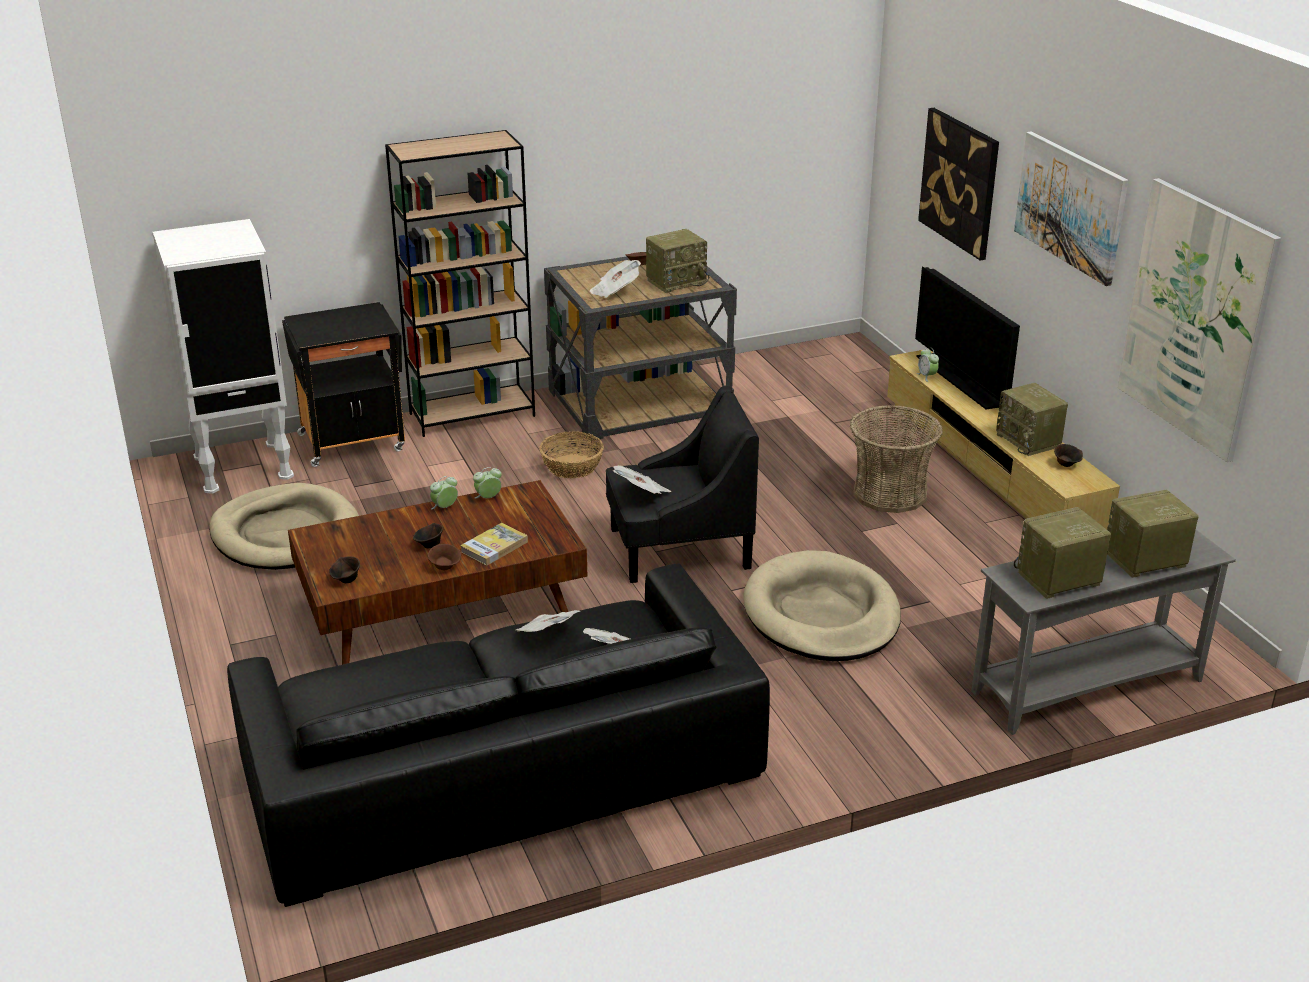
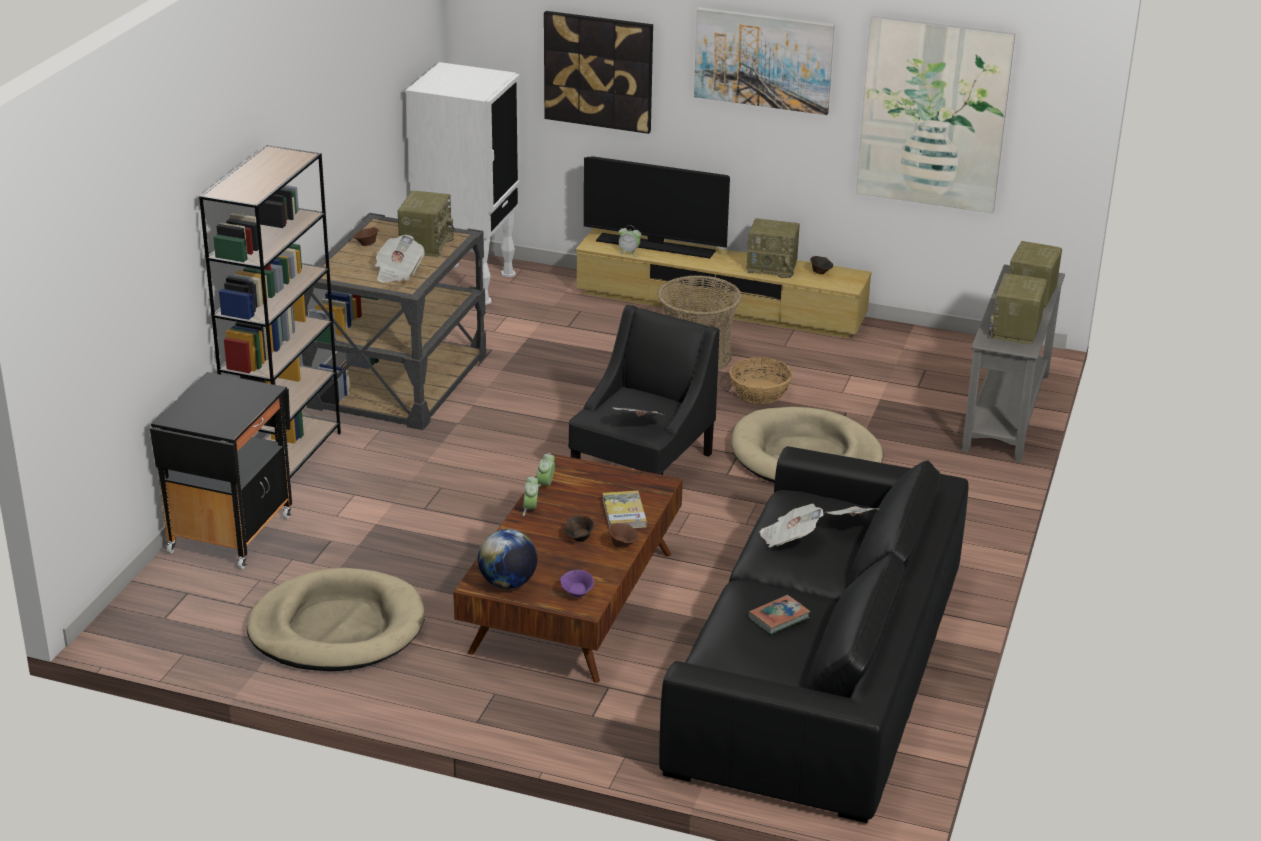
camera: 50 degrees left, 0 degrees up
(244, 466) = (177, 604): white cabinet -> white cabinet (469, 282)
(326, 545) = (508, 583): none -> globe
(346, 580) = (577, 594): brown bowl -> purple bowl
(410, 683) = (778, 618): none -> book
(572, 466) = (450, 454): basket -> basket (759, 392)

